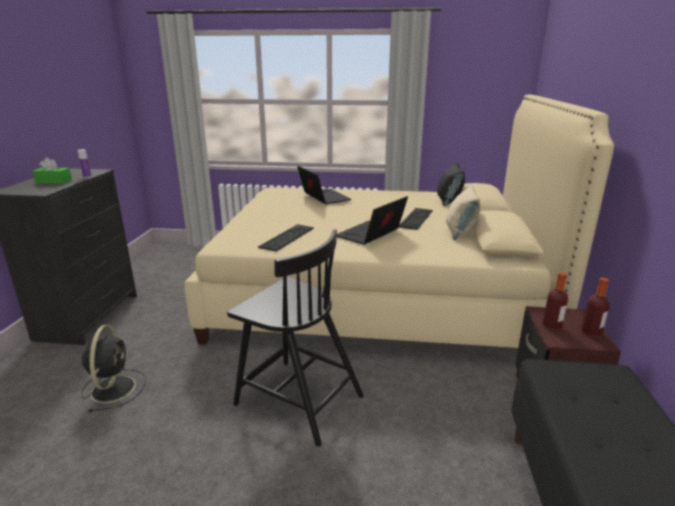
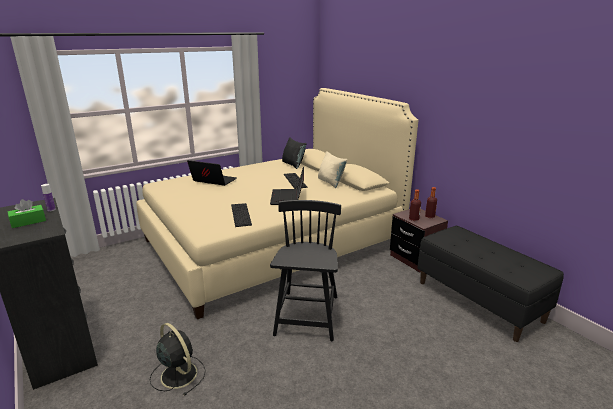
camera: 40 degrees left, 0 degrees up
(297, 399) = (307, 316): black chair -> black chair turned 75 degrees counterclockwise

